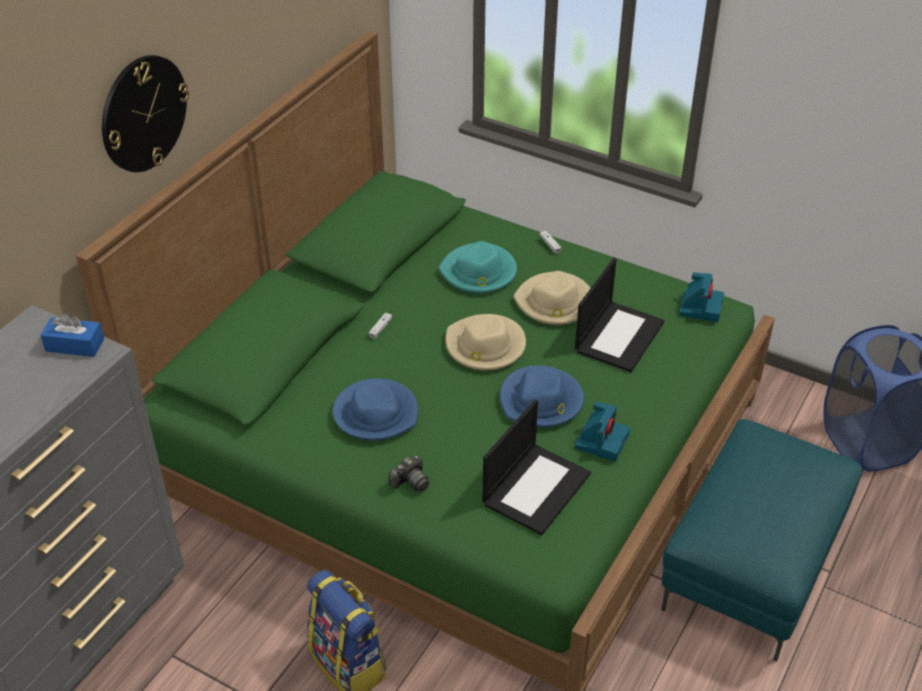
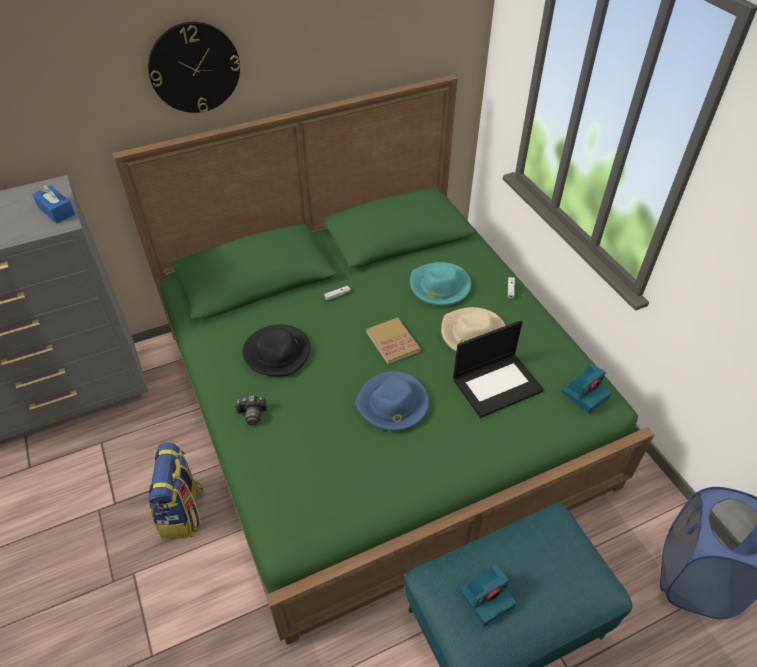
camera: 35 degrees right, 5 degrees up
(376, 413) = (278, 353): blue hat -> black hat
(485, 346) = (393, 342): beige hat -> book
(536, 488) = (327, 468): laptop -> none
(601, 440) = (408, 459): camera -> camera (487, 597)

